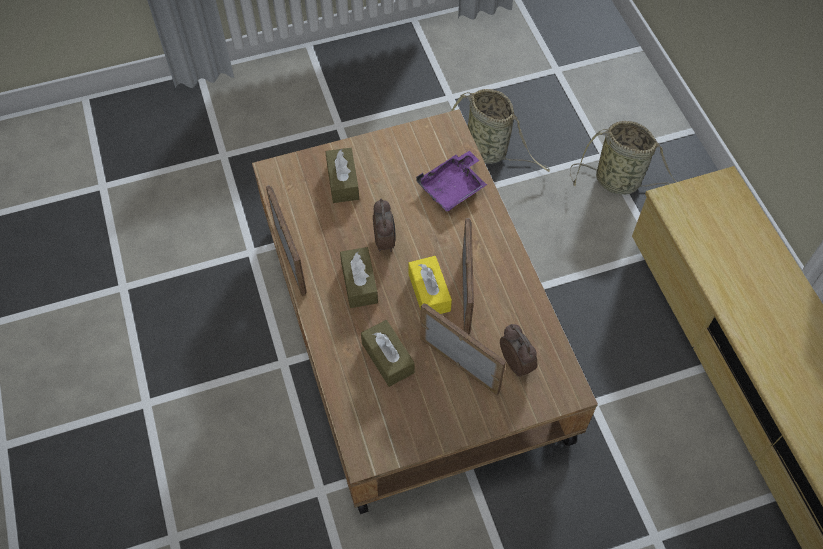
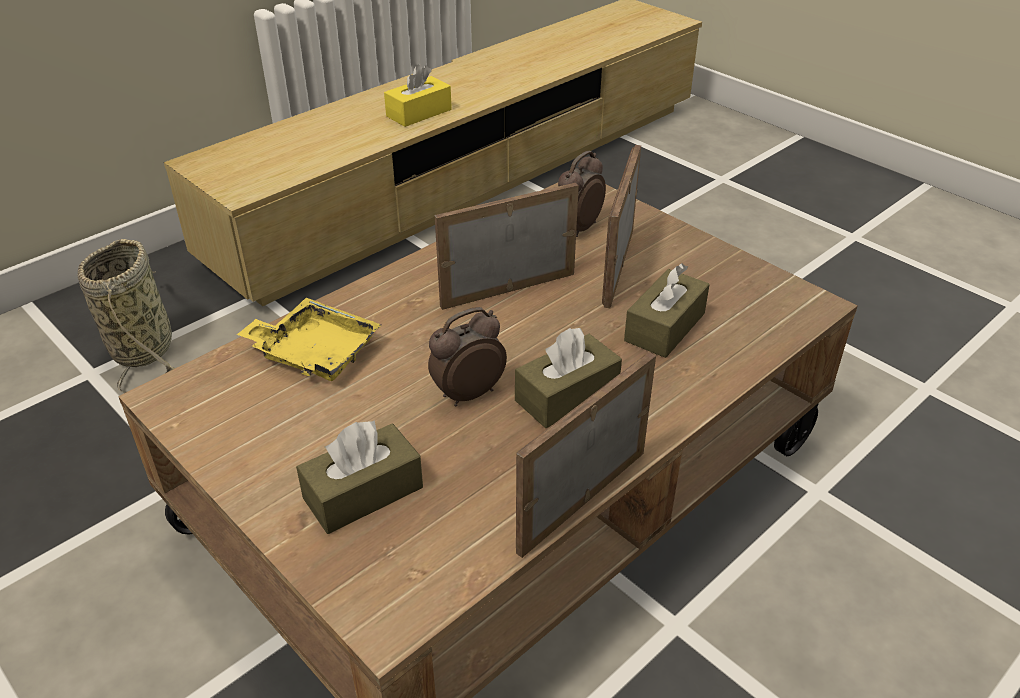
camera: 115 degrees left, 20 degrees down
(429, 292) = (529, 321): yellow tissue box -> yellow tissue box (419, 113)
(453, 188) = (315, 352): purple tray -> yellow tray
(489, 152) = (105, 504): basket -> none

